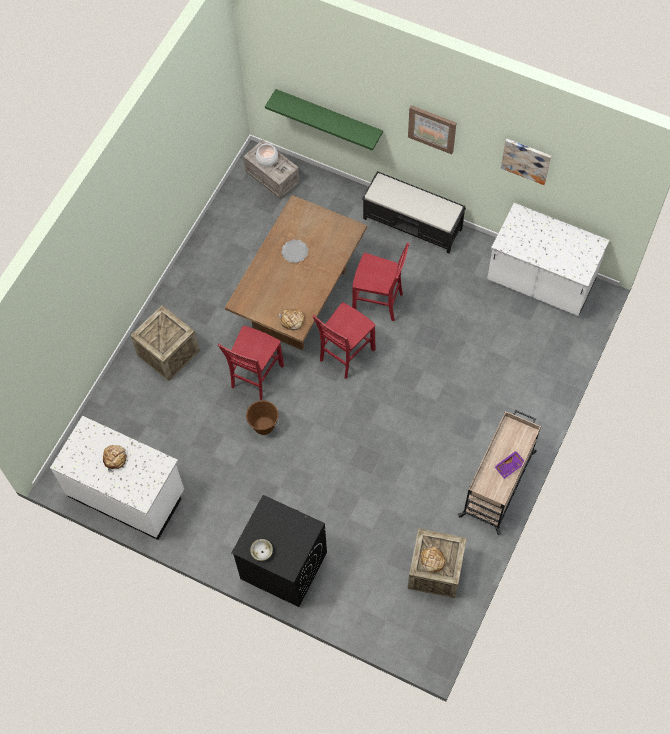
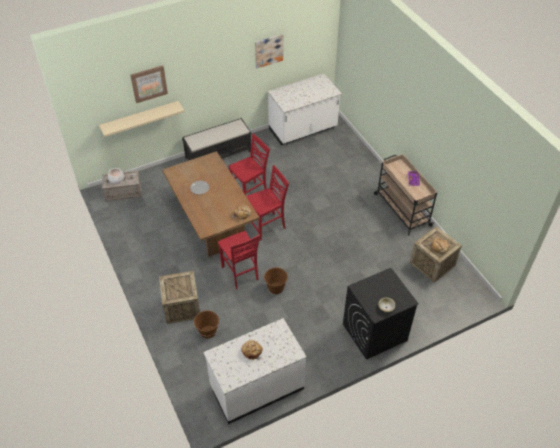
camera: 55 degrees left, 15 degrees down
(157, 400) = (208, 332): none -> brown bucket
(329, 115) = (140, 118): green shelf -> beige shelf
(345, 355) = (267, 226): red chair -> red chair turned 105 degrees counterclockwise
(432, 128) = (209, 72): picture -> picture (149, 83)

